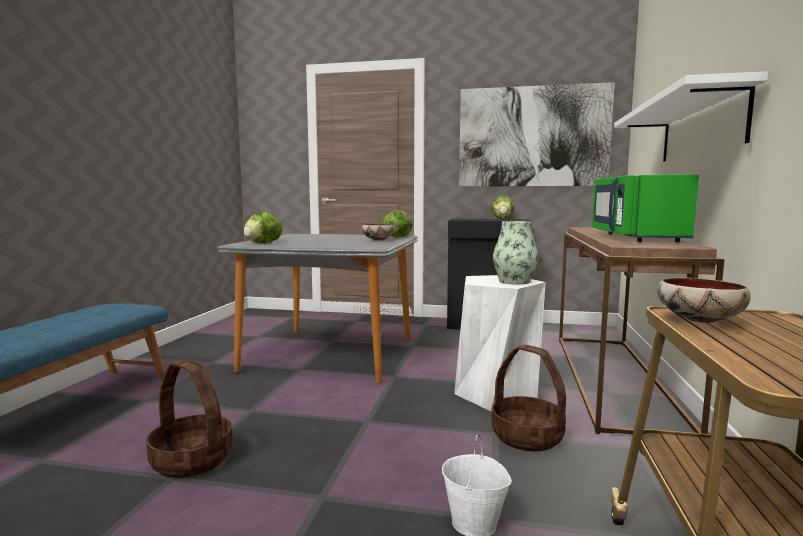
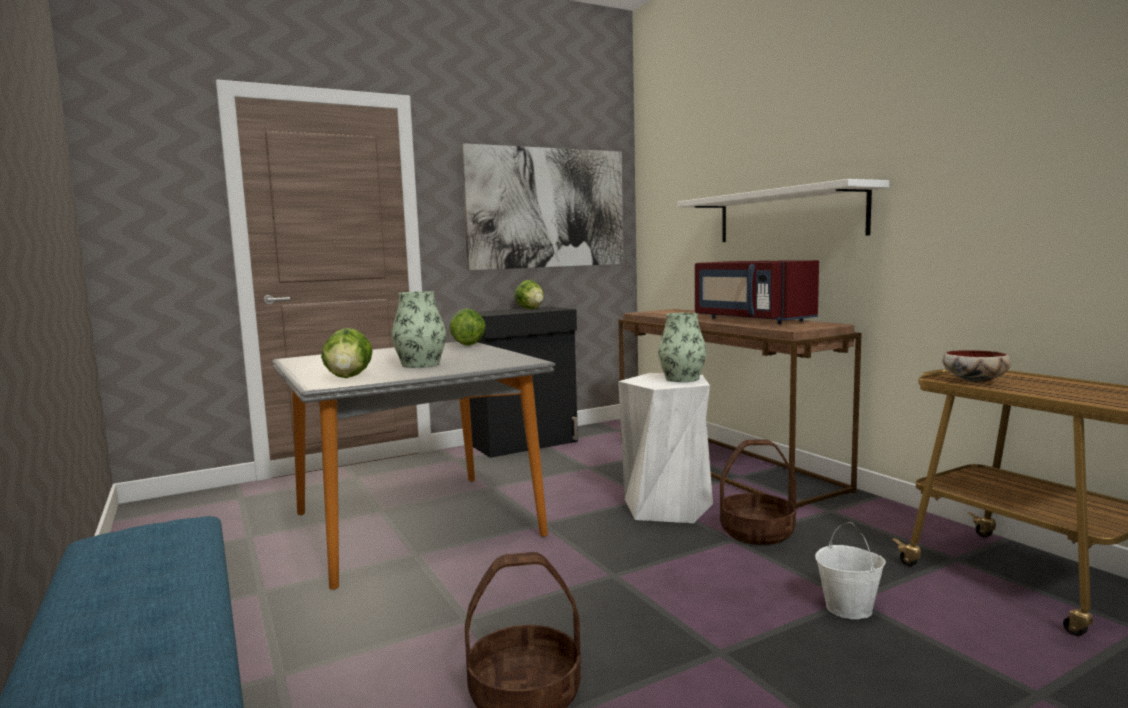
camera: 40 degrees left, 0 degrees up
(320, 242) = (421, 365): none -> vase
(377, 240) = (470, 352): bowl -> none
(634, 237) = (750, 320): green microwave -> red microwave

